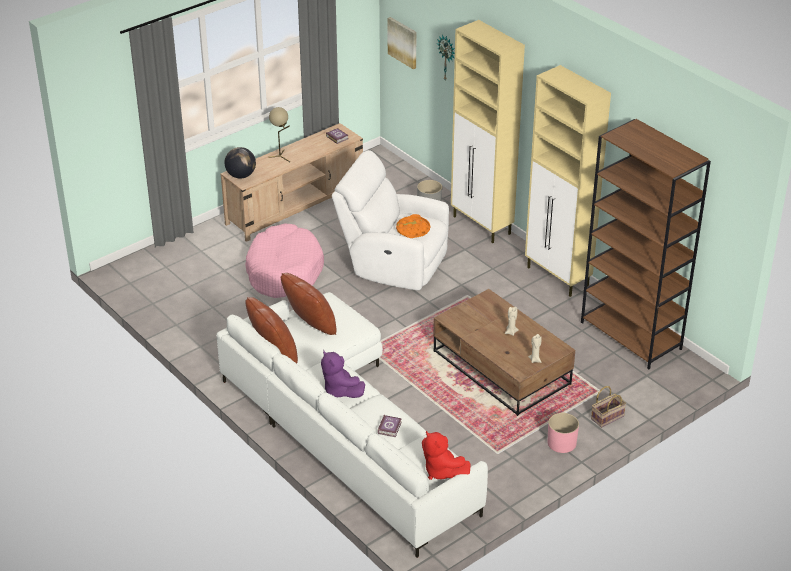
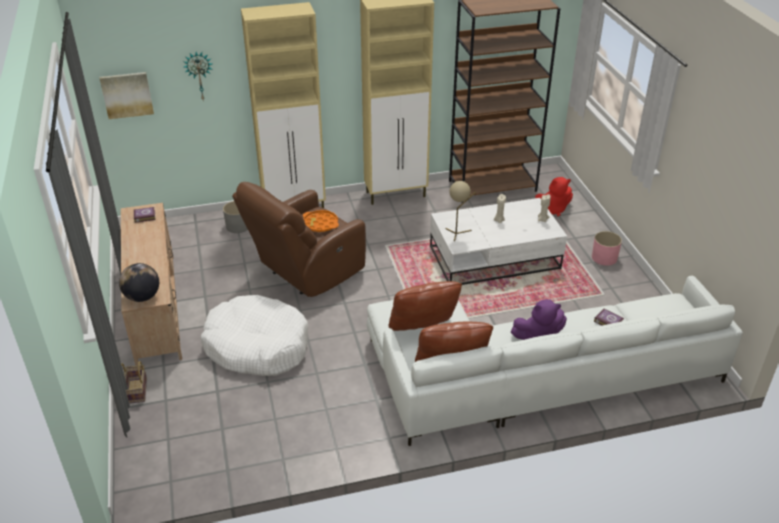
camera: 65 degrees left, 0 degrees up
(281, 157) = (138, 260): beige table lamp -> beige table lamp (458, 233)
(284, 271) = (257, 346): pink dog bed -> white dog bed
(393, 263) = (305, 272): white armchair -> brown armchair
(441, 471) = (679, 308): red plush toy -> red plush toy (552, 209)
(500, 367) = (493, 258): brown coffee table -> white coffee table
(607, 417) = (583, 227): basket -> basket (136, 390)

